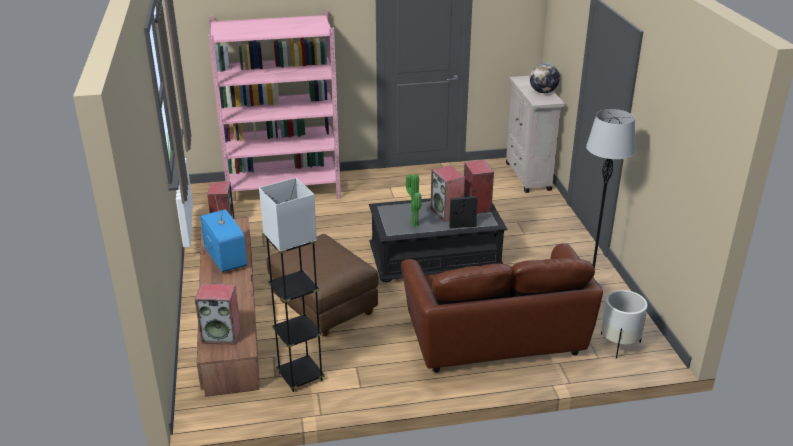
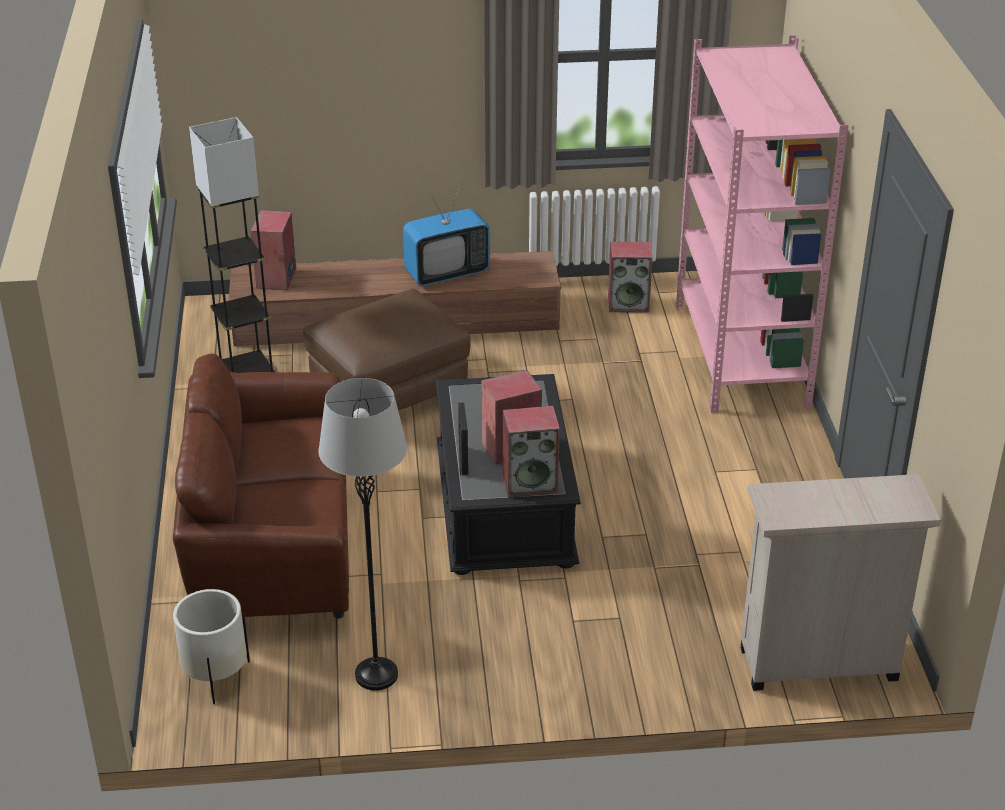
camera: 95 degrees right, 5 degrees up
(413, 225) = (475, 411): potted plant -> none
(543, 92) = (827, 509): globe -> none

